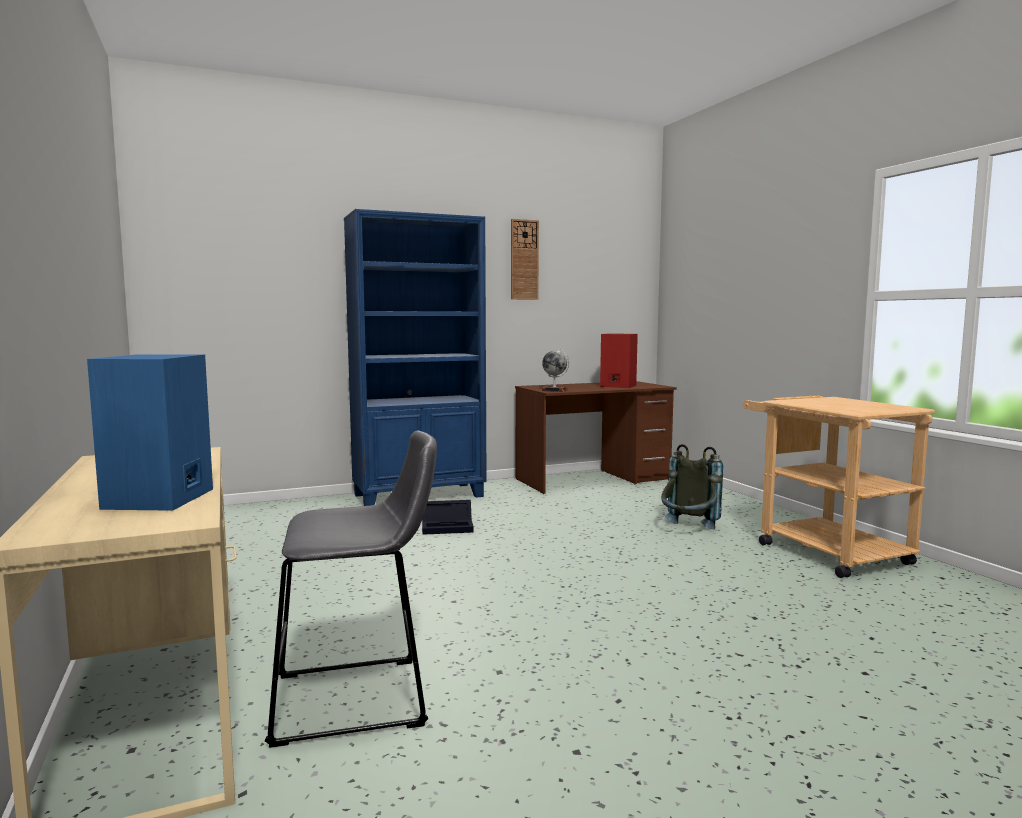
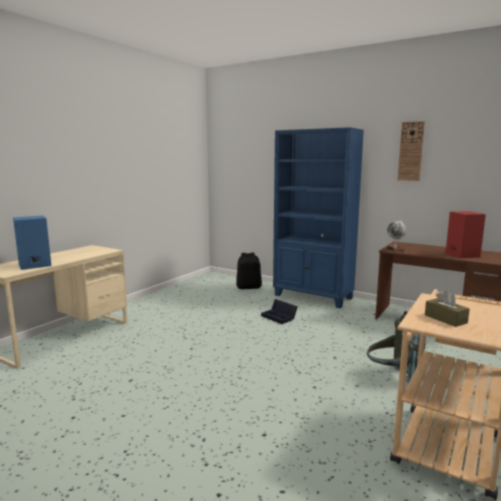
camera: 55 degrees right, 5 degrees up
(296, 512) = (249, 287): none -> black backpack
(359, 699) = (89, 362): grey stool -> none
(850, 407) = (445, 319): none -> brown tissue box

